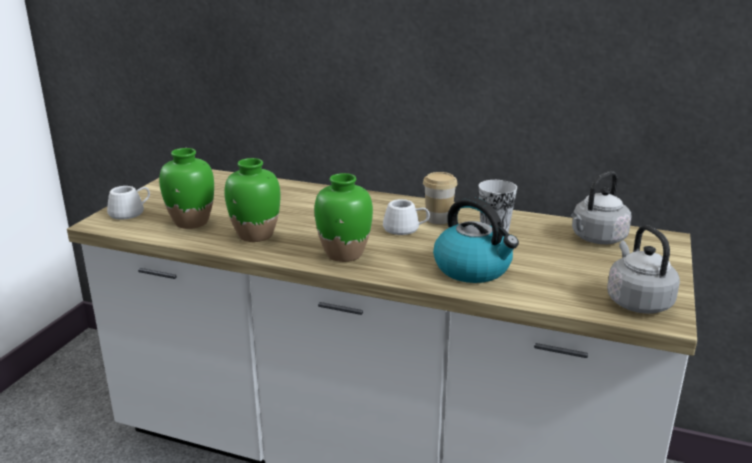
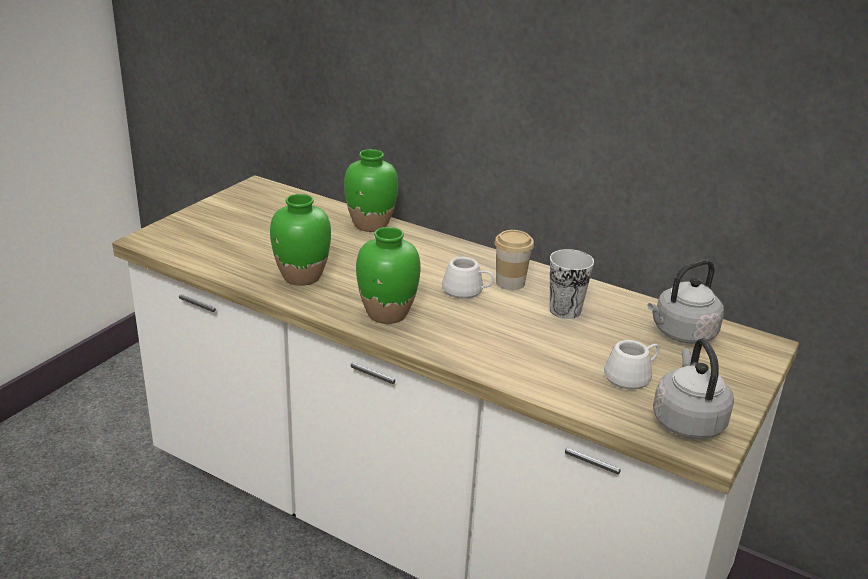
camera: 10 degrees right, 5 degrees up
(131, 212) = (182, 231): white mug -> white mug (632, 376)
(191, 222) = (240, 251): green vase -> green vase (370, 225)
(473, 269) = (521, 352): kettle -> none

